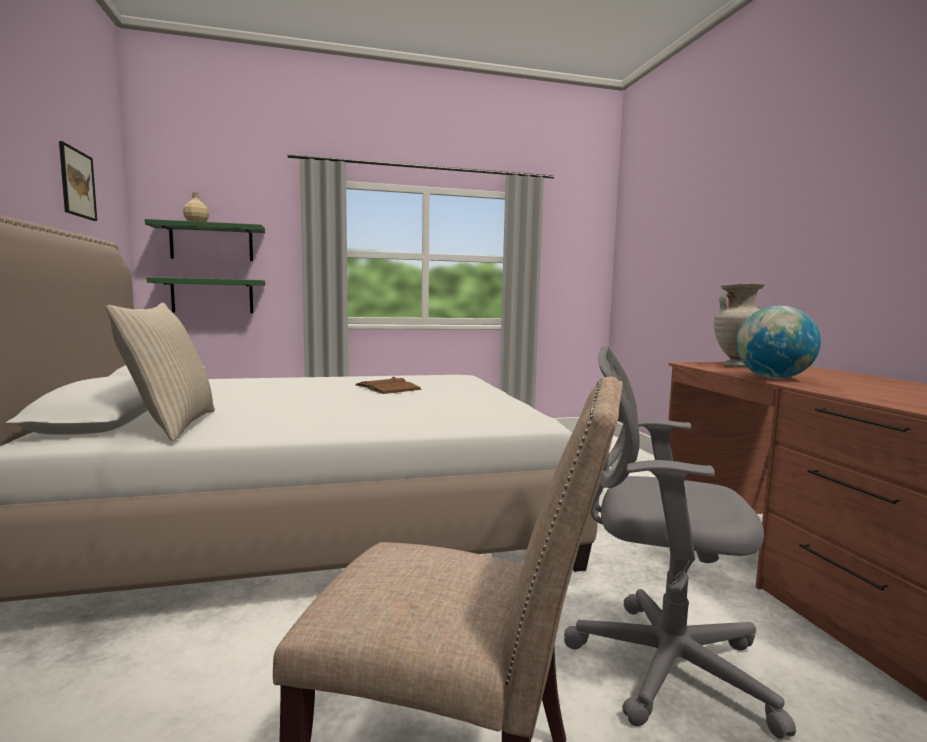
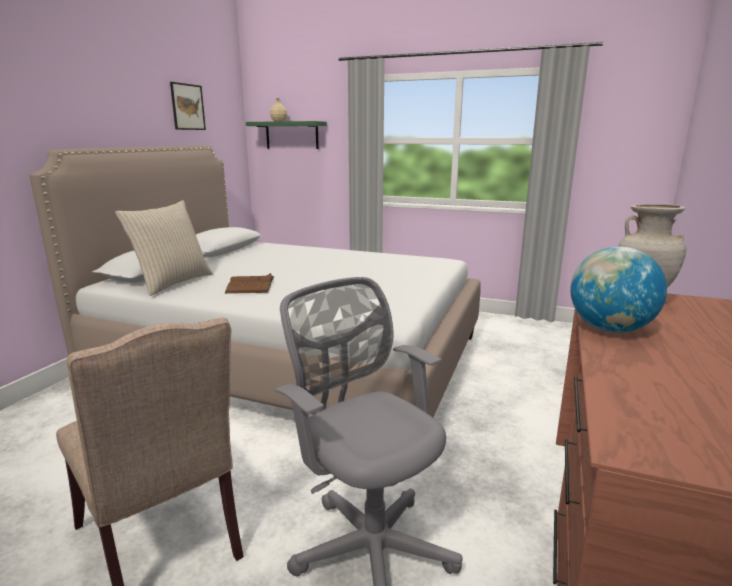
camera: 35 degrees right, 10 degrees up
(212, 296) = (292, 176): green shelf -> none
(387, 387) = (356, 267): brown book -> brown book (250, 285)

